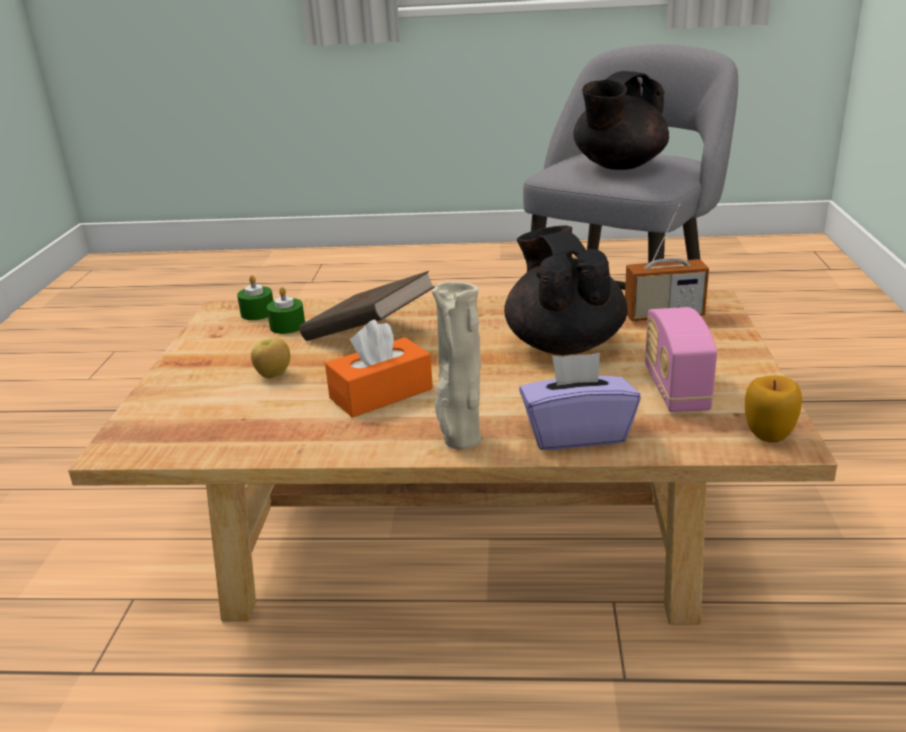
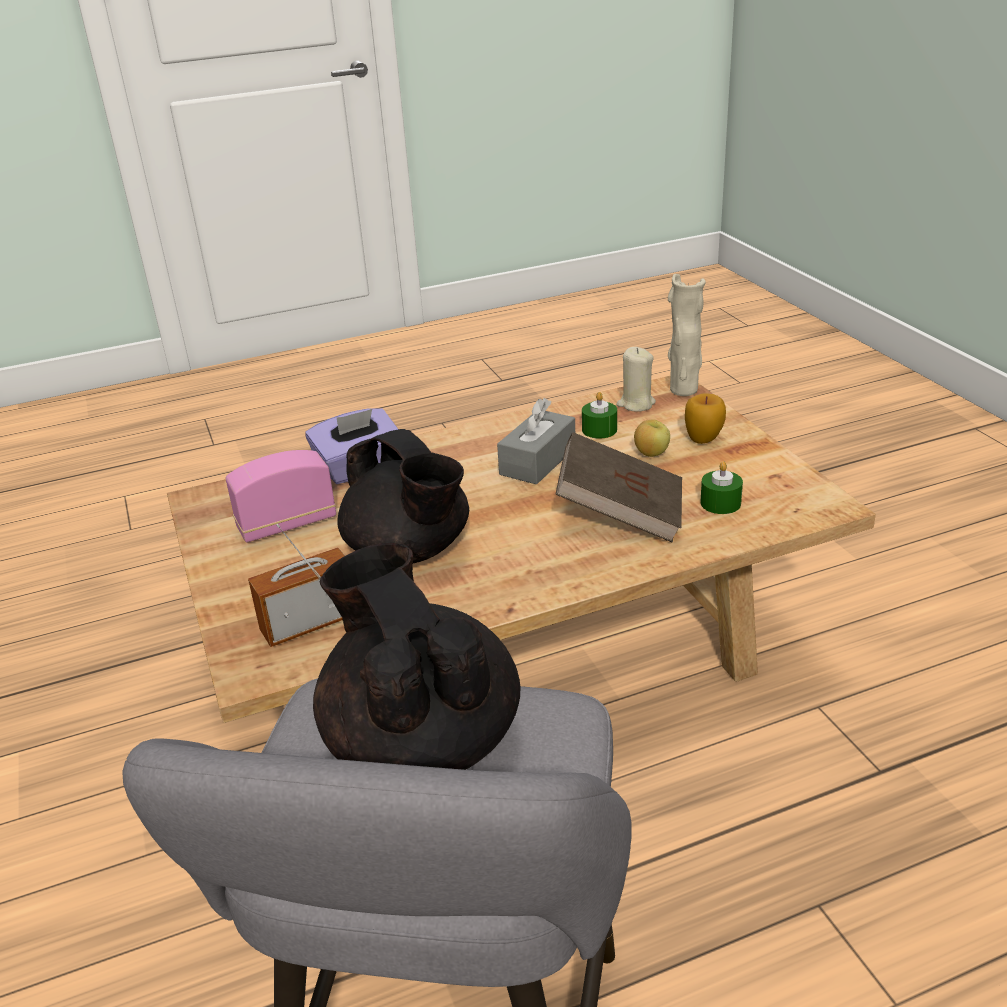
camera: 155 degrees right, 5 degrees up
(196, 435) = (636, 404): none -> beige candle
(258, 313) = (781, 511): green candle -> green candle (599, 430)
(381, 394) = (538, 461): orange tissue box -> grey tissue box
(461, 441) = (442, 443): beige vase -> beige vase (684, 390)
(618, 166) = (421, 740): black teapot -> black teapot turned 45 degrees counterclockwise
(675, 389) = (287, 524): radio -> radio turned 90 degrees counterclockwise
(768, 435) = (212, 501): apple -> apple (703, 439)

